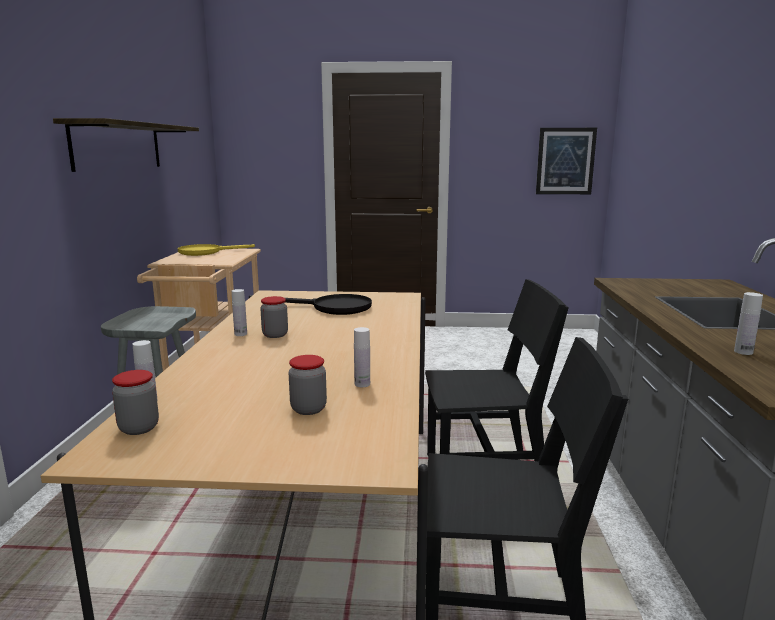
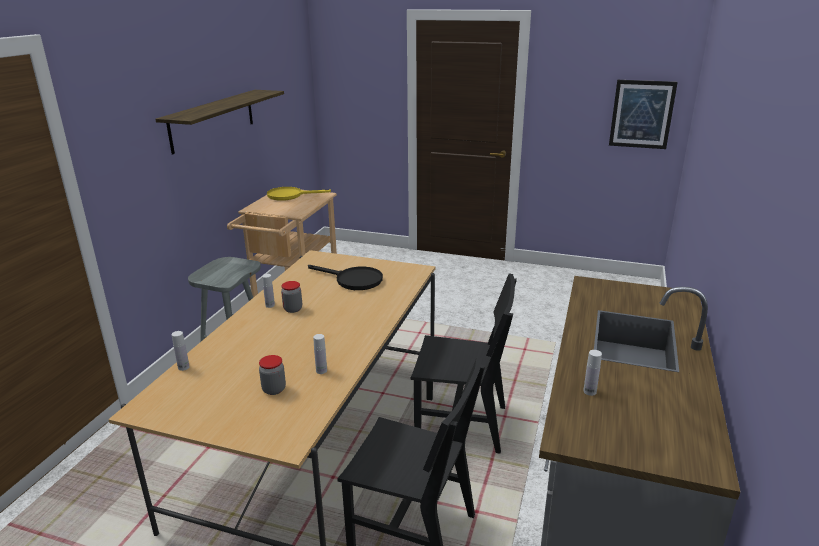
camera: 15 degrees right, 10 degrees up
(139, 428) = (169, 390): jar -> none

